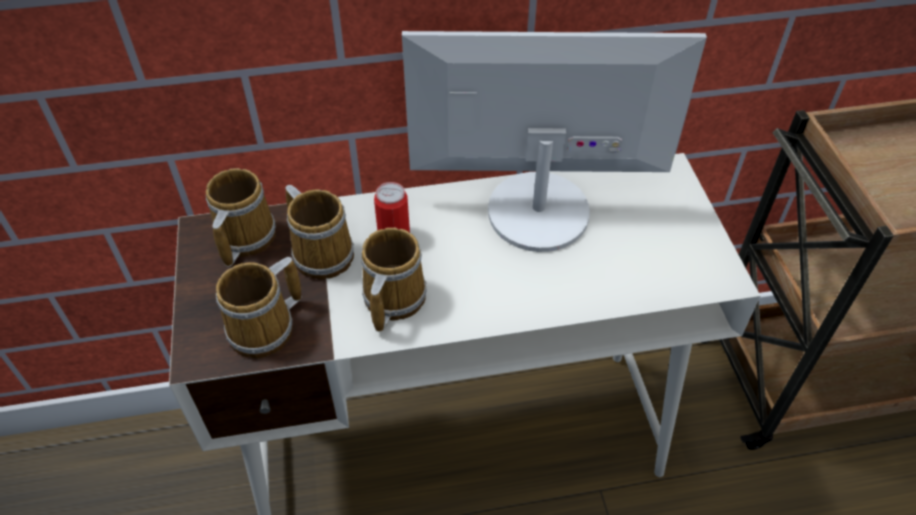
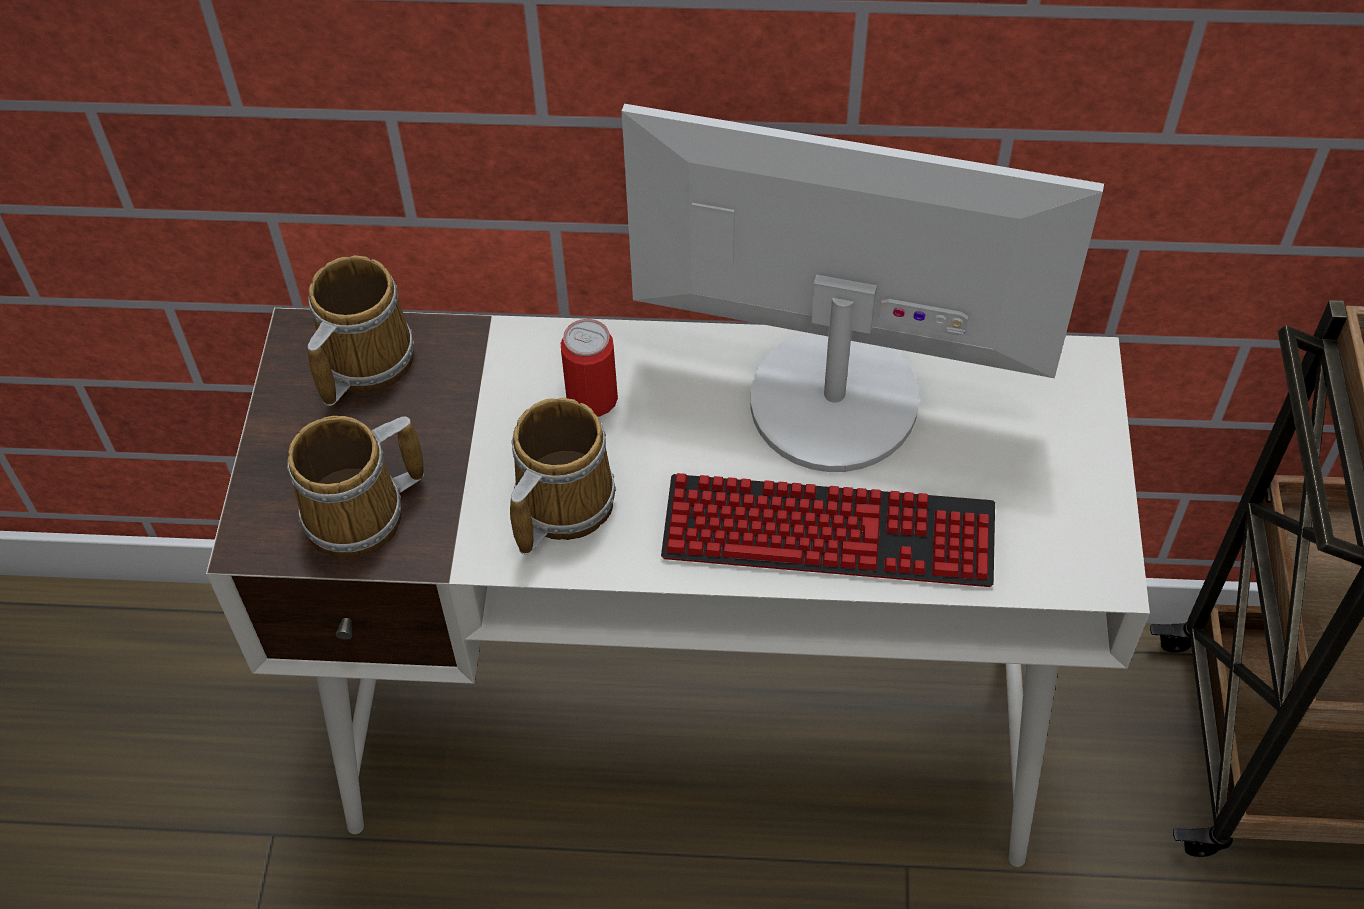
camera: 15 degrees right, 5 degrees up
(322, 252) = (475, 407): mug -> none
(561, 286) = (828, 534): none -> keyboard

